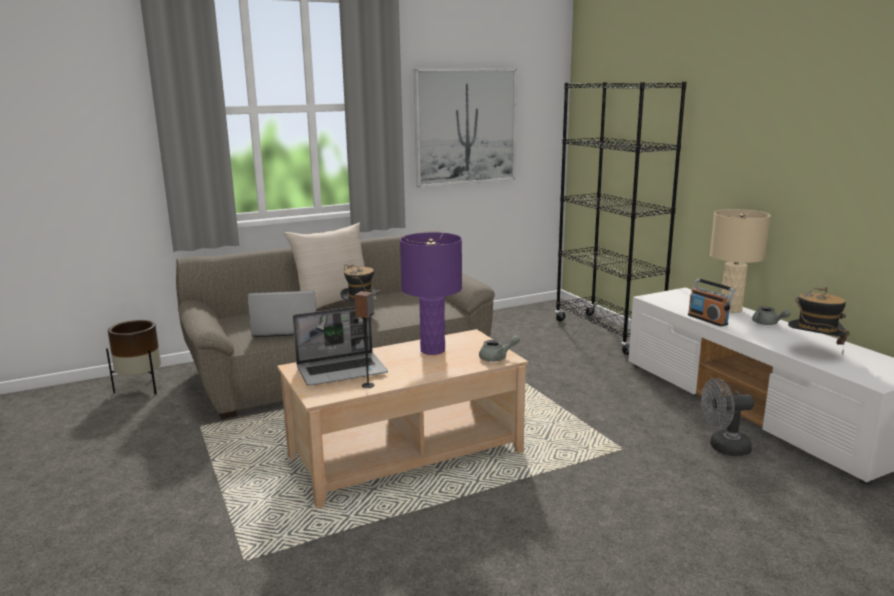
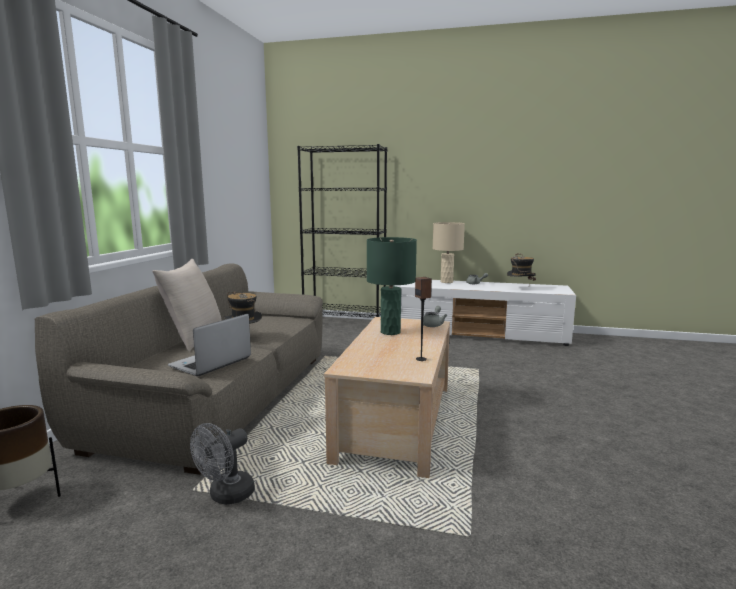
camera: 50 degrees left, 5 degrees down
(342, 370) = (379, 358): laptop -> none
(432, 350) = (390, 332): purple table lamp -> green table lamp
(465, 127) = (224, 177): picture -> none
(708, 319) = (452, 287): radio -> none
(723, 448) = (506, 352): grey fan -> grey fan (226, 496)

